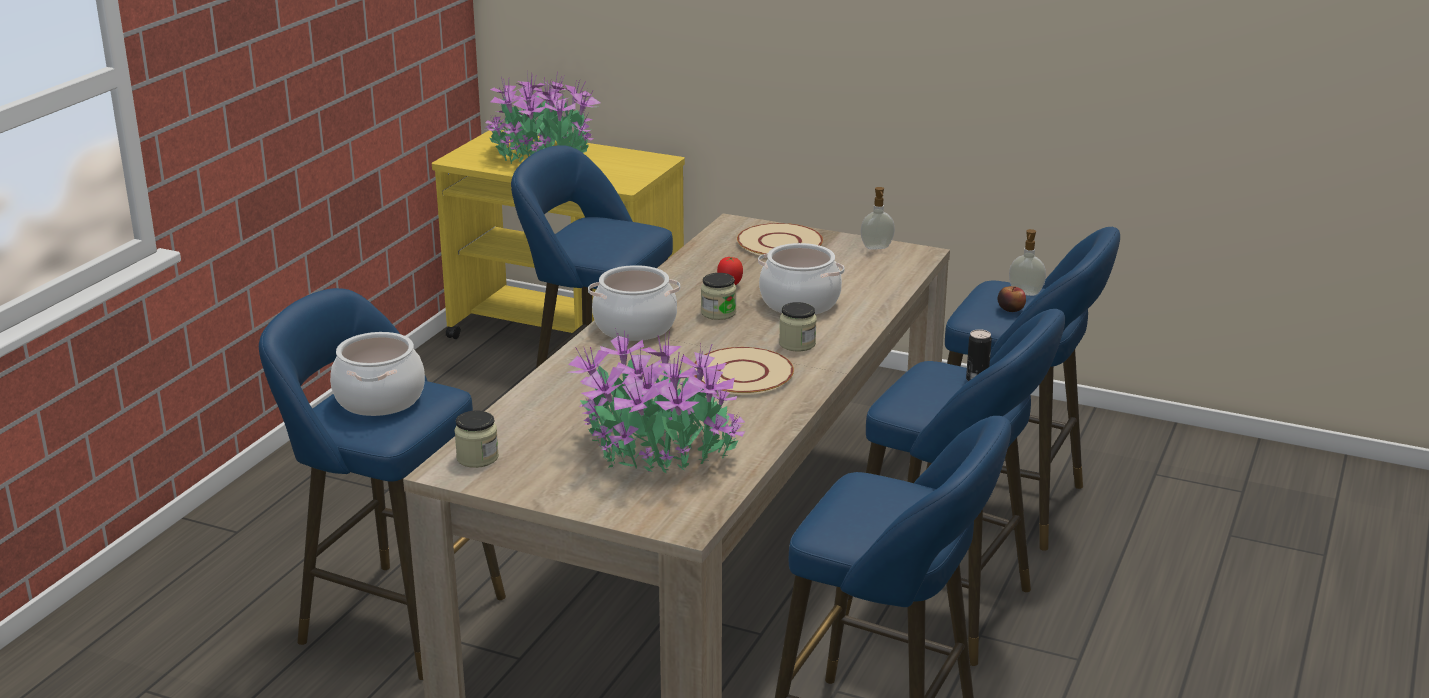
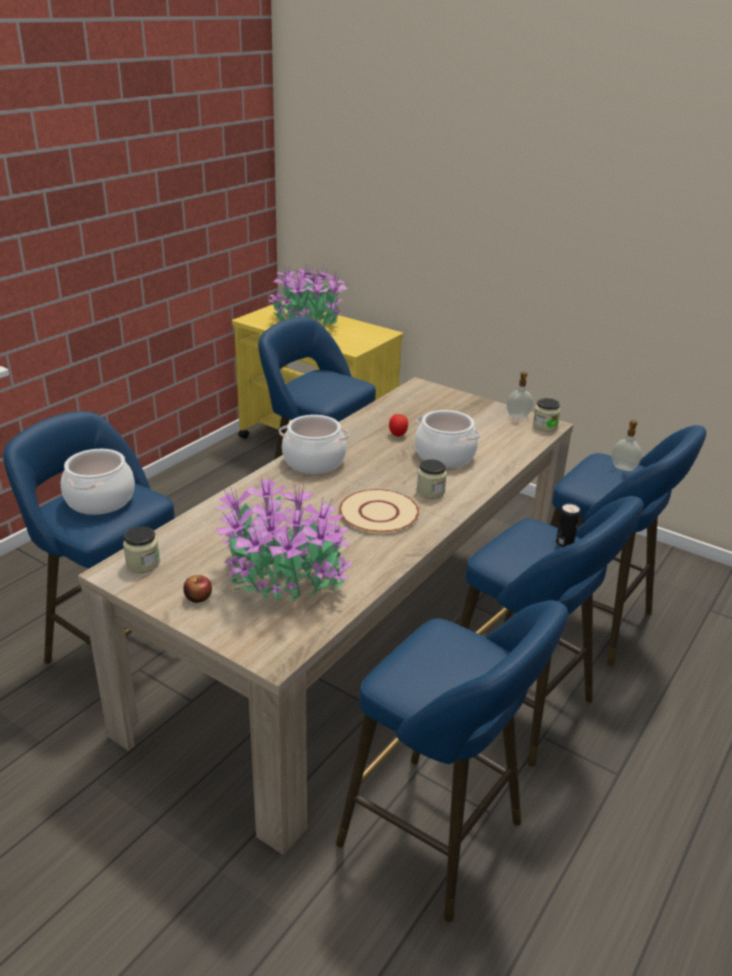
camera: 10 degrees right, 5 degrees up
(718, 313) = (380, 457): jar -> jar (545, 426)
(779, 243) = (446, 404): beige plate -> none
(1011, 309) = (608, 481): apple -> apple (198, 597)

